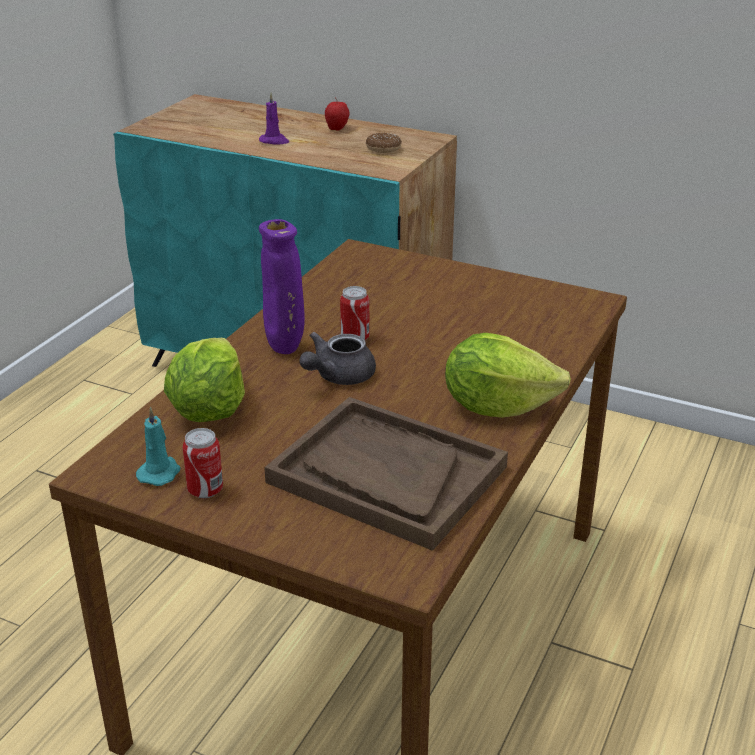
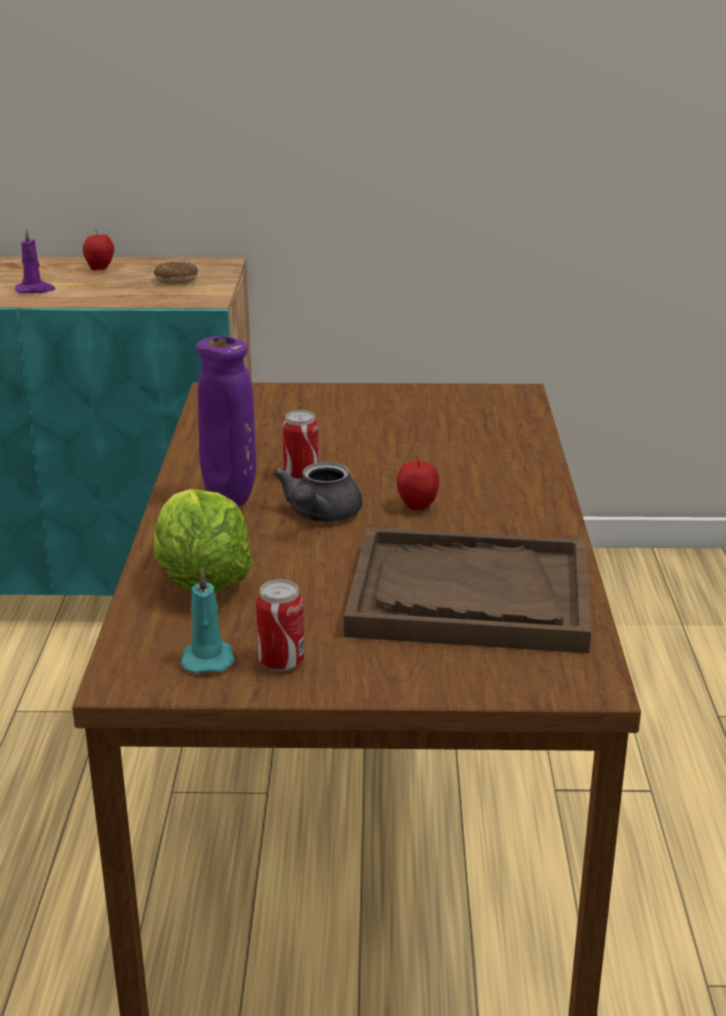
camera: 25 degrees left, 5 degrees down
(417, 387) = (417, 507): none -> apple
(497, 406) = (517, 506): lettuce -> none

